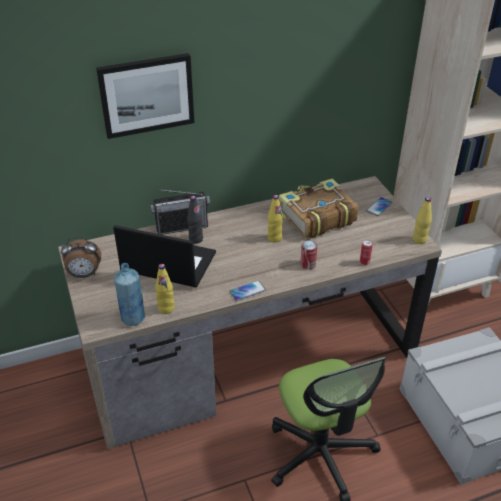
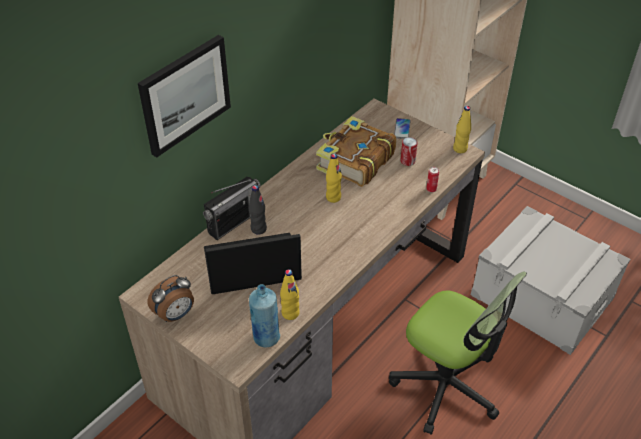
camera: 30 degrees left, 5 degrees up
(247, 291) = (351, 262): phone -> none
(308, 264) = (384, 212): can -> can (407, 161)

